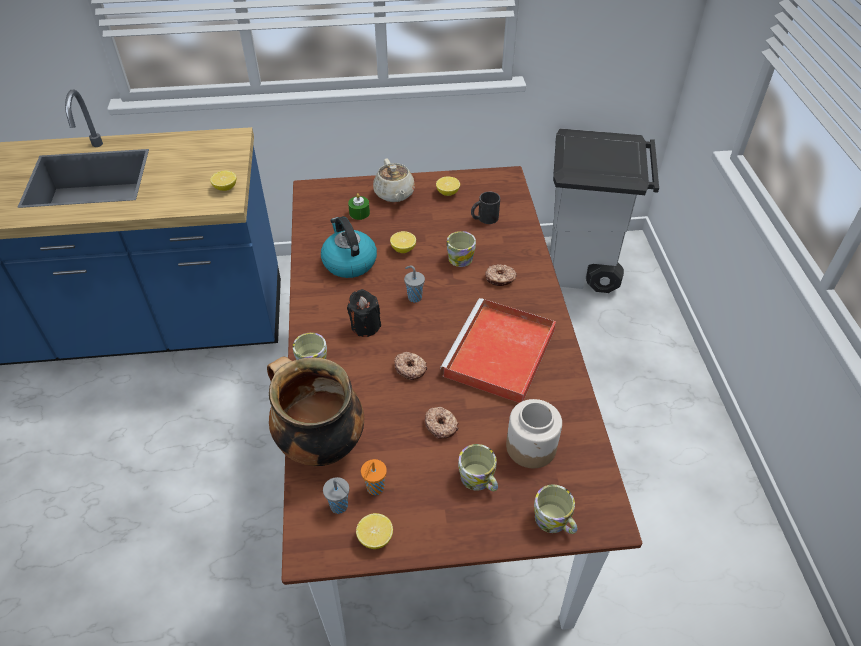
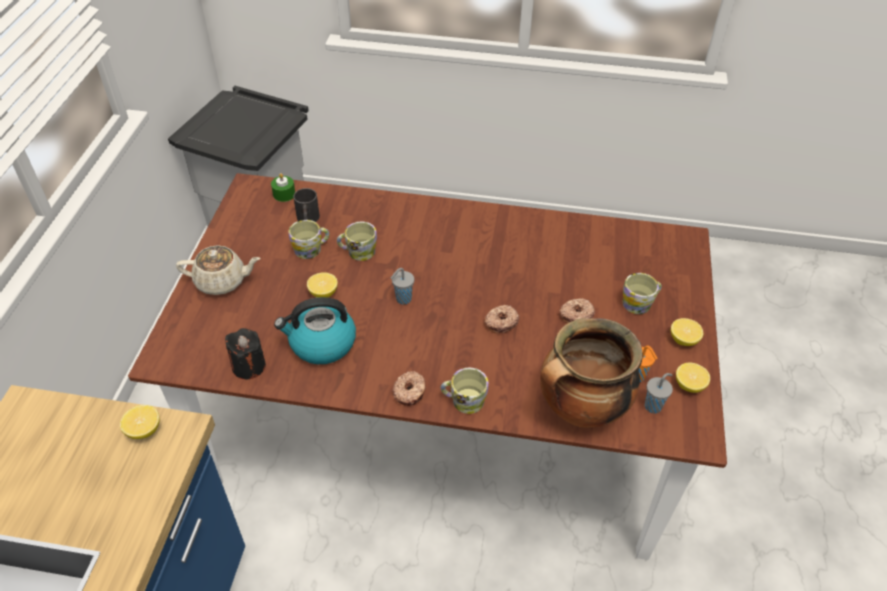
camera: 75 degrees left, 0 degrees up
(359, 213) = (238, 319): green candle -> green candle (284, 194)
(365, 326) = (430, 347): black candle -> black candle (249, 366)
(447, 193) = (248, 237): lemon -> lemon (683, 339)
(499, 355) = (503, 255): red tray -> none
(500, 279) = (404, 231): donut -> donut (410, 392)
(531, 446) = (611, 262): jar -> none
(554, 522) = (685, 268): mug -> mug (311, 249)

